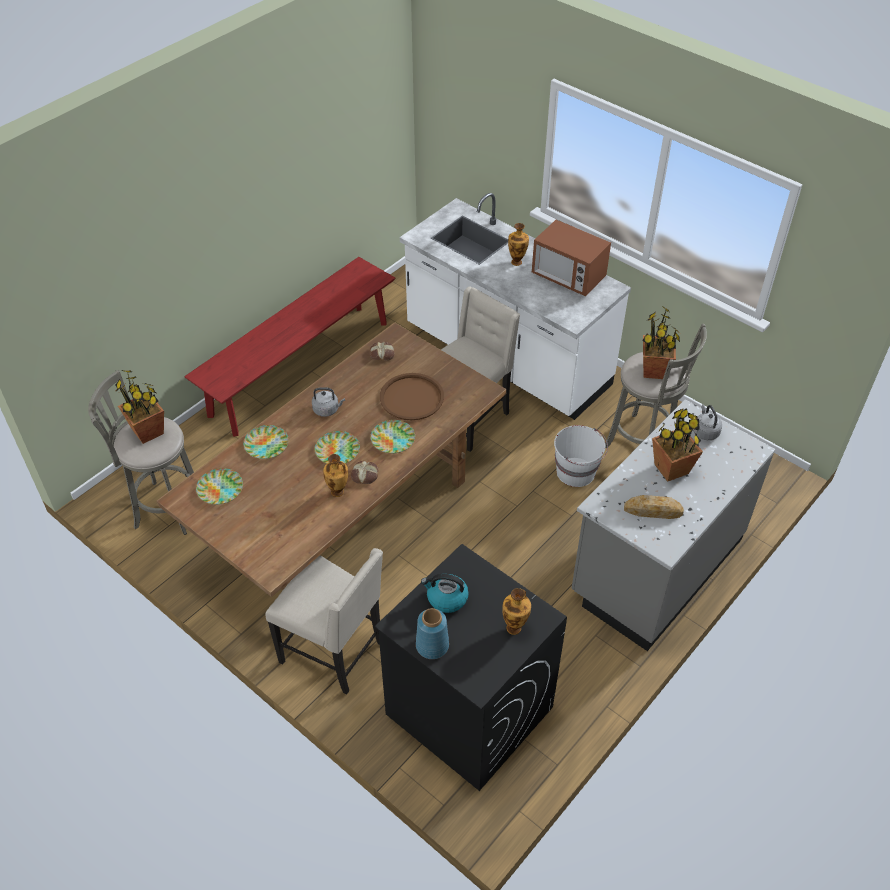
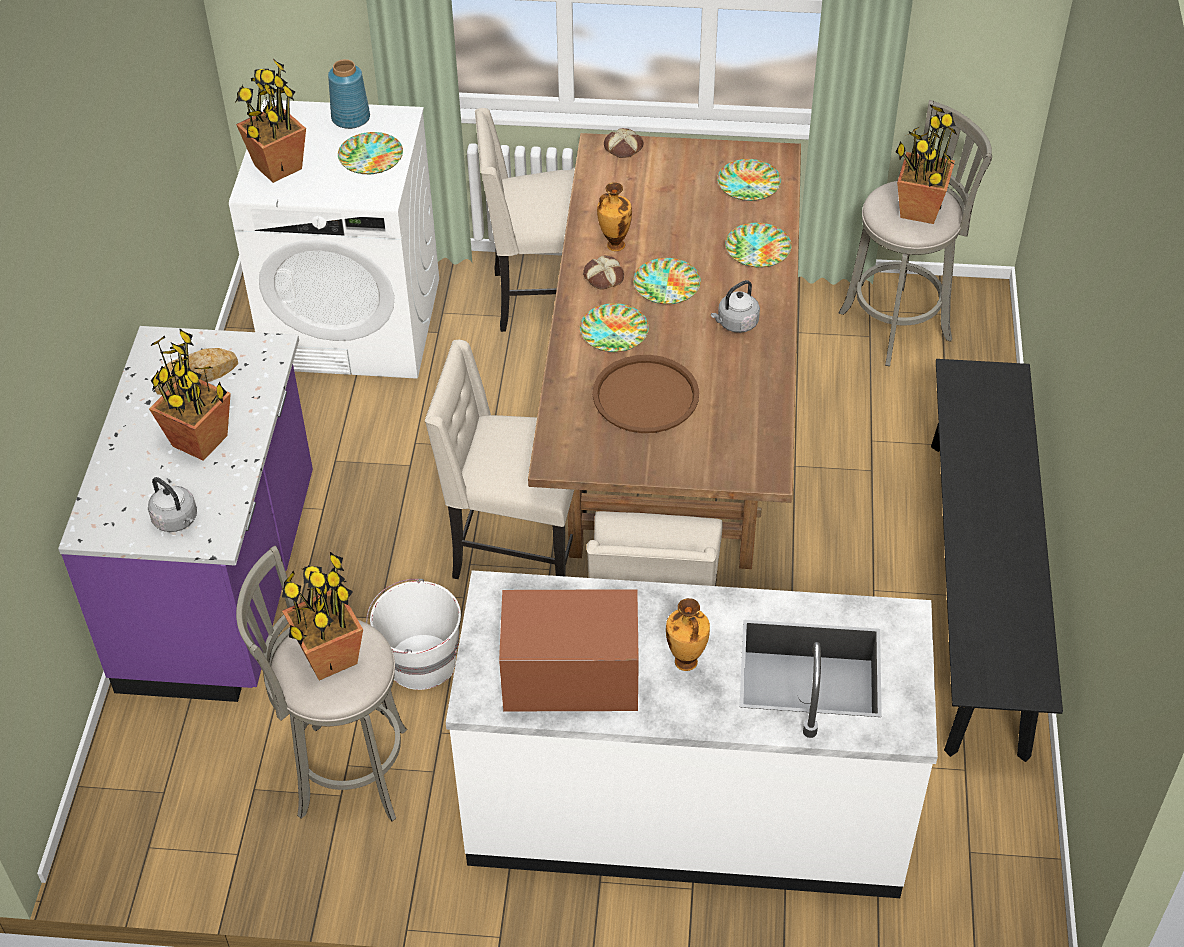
camera: 145 degrees right, 0 degrees up
(300, 368) = (977, 591): red bench -> black bench
(382, 353) = (753, 435): bread -> bread (623, 148)
(446, 598) = (370, 157): kettle -> plate
(468, 710) = (354, 323): black washing machine -> white washing machine
(487, 500) = (516, 549): none -> beige chair
(514, 627) = (277, 167): vase -> potted plant
(655, 566) = (223, 585): grey counter -> purple counter

